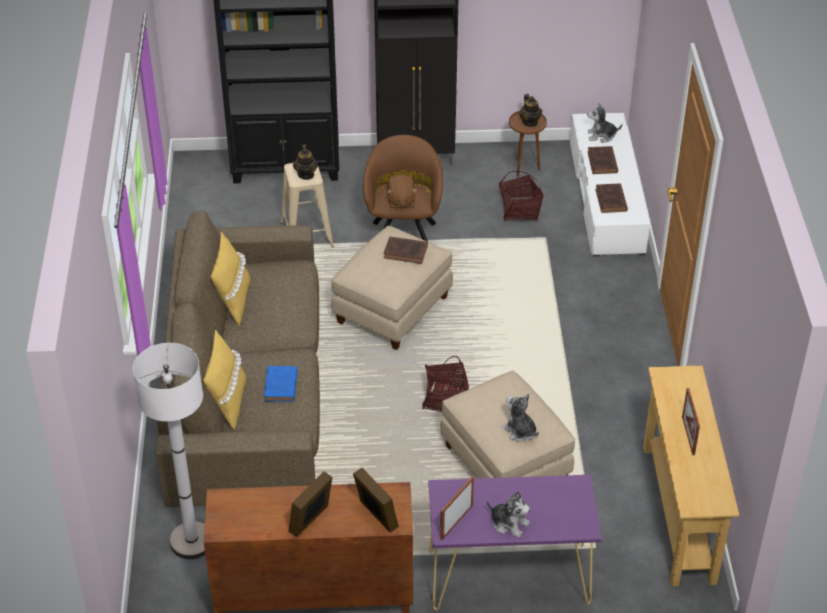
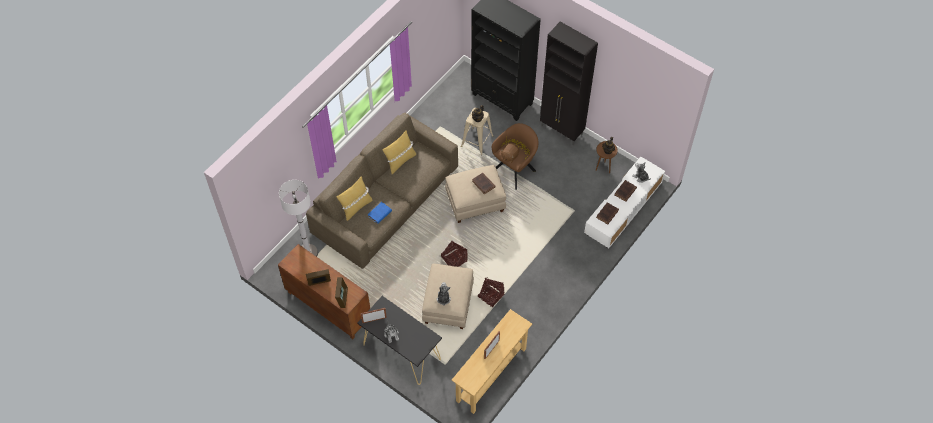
camera: 40 degrees right, 15 degrees up
(508, 577) = (401, 351): purple console table -> black console table
(519, 211) = (578, 189): basket -> basket (491, 296)

